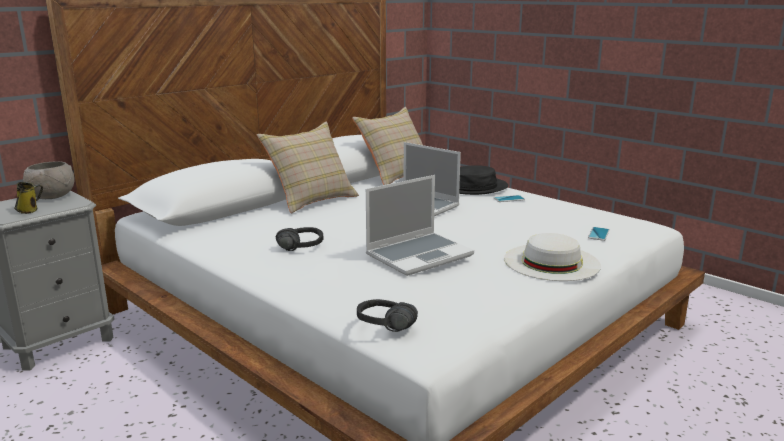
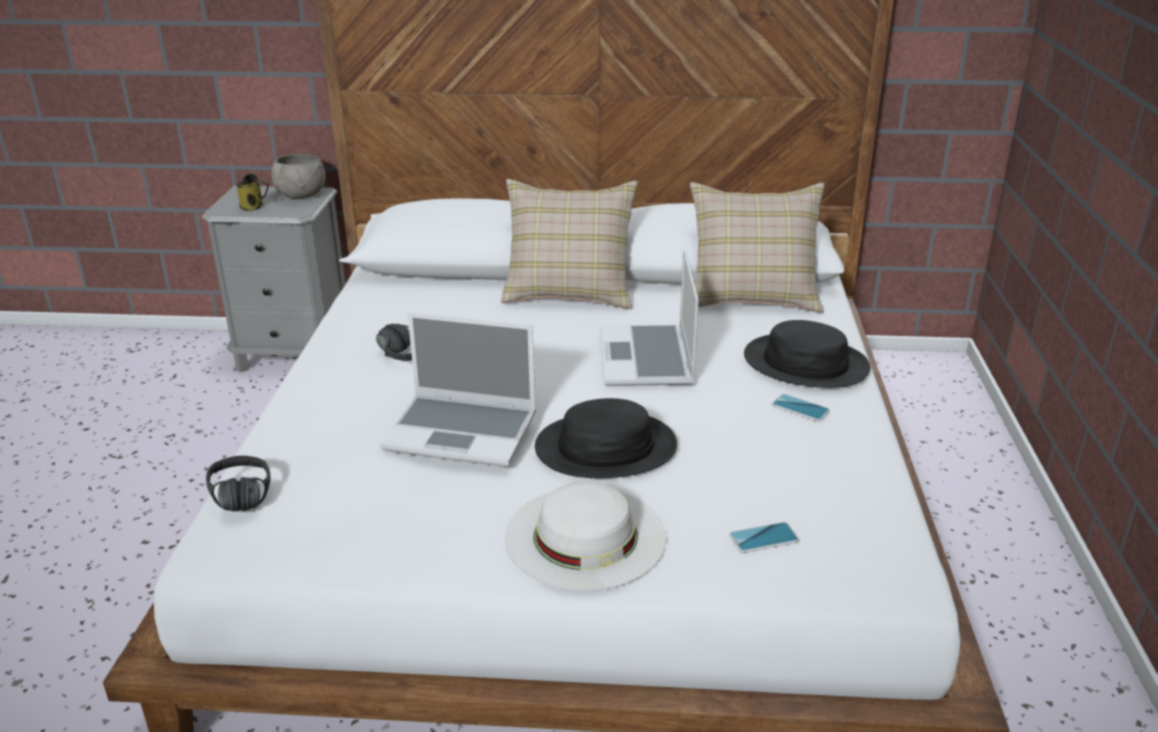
camera: 50 degrees right, 10 degrees up
(481, 237) = (606, 448): none -> black hat

